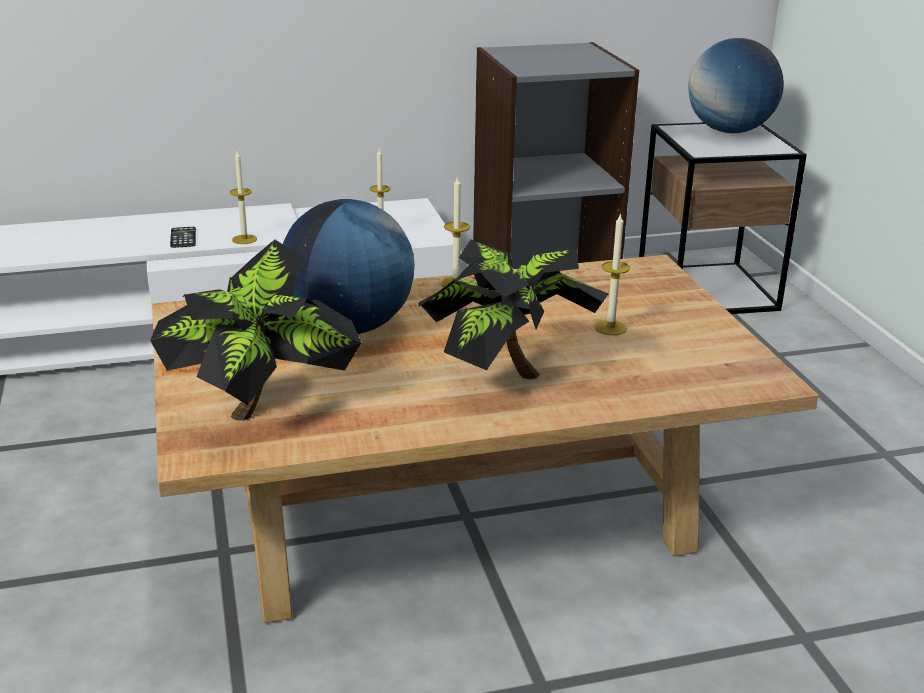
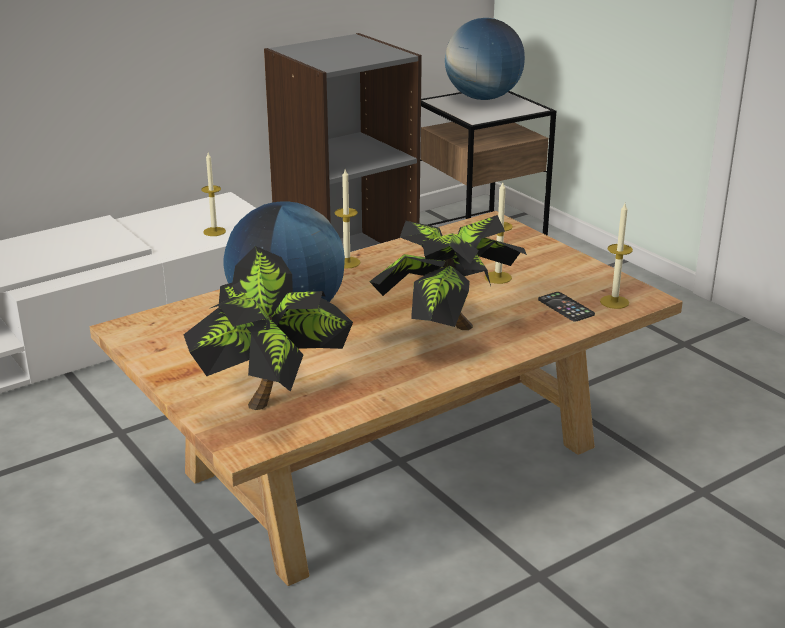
camera: 20 degrees left, 0 degrees up
(183, 238) = (31, 263): phone -> phone (566, 307)
(244, 239) = (93, 255): candle -> candle (614, 302)

